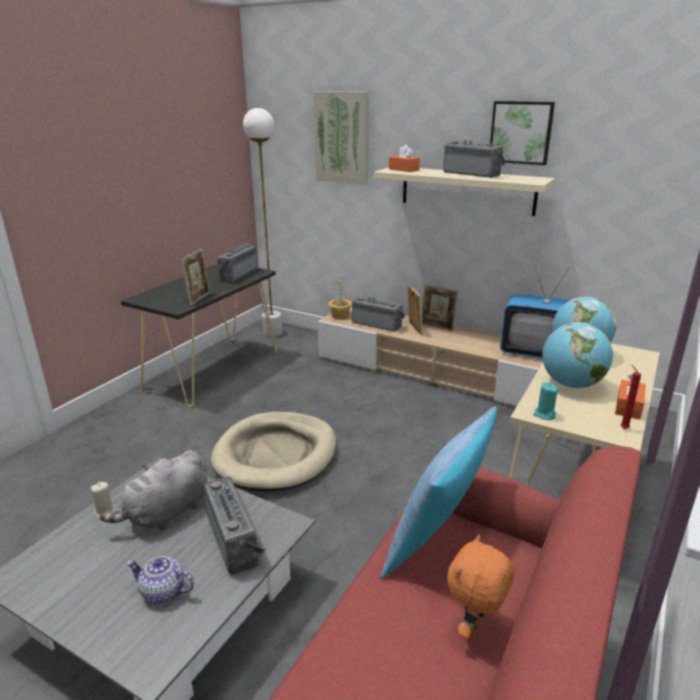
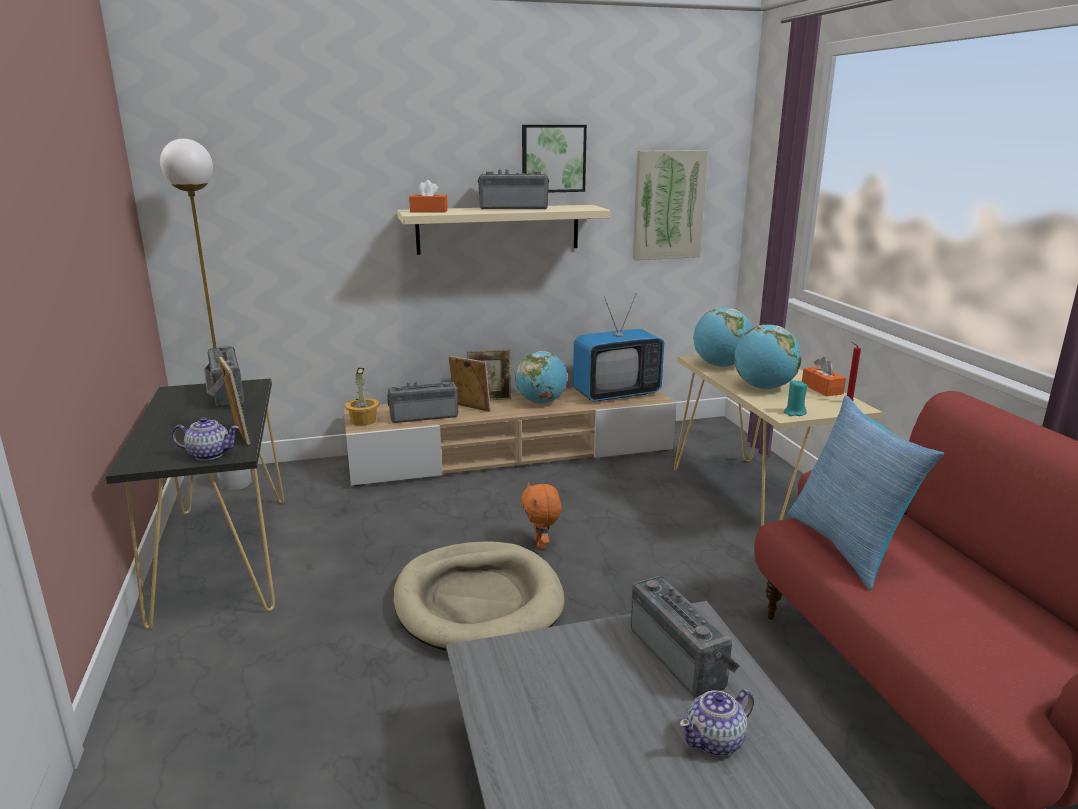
camera: 45 degrees left, 5 degrees down
(106, 511) = (504, 728): beige candle -> none
(166, 513) = (573, 684): grey plush toy -> none
(169, 304) = (209, 454): none -> teapot
(237, 539) = (681, 656): radio -> radio turned 45 degrees clockwise
(342, 138) = (315, 178): picture -> picture (668, 205)
(469, 340) = (541, 402): none -> globe
(474, 628) = (965, 579): orange plush toy -> orange plush toy (541, 545)

